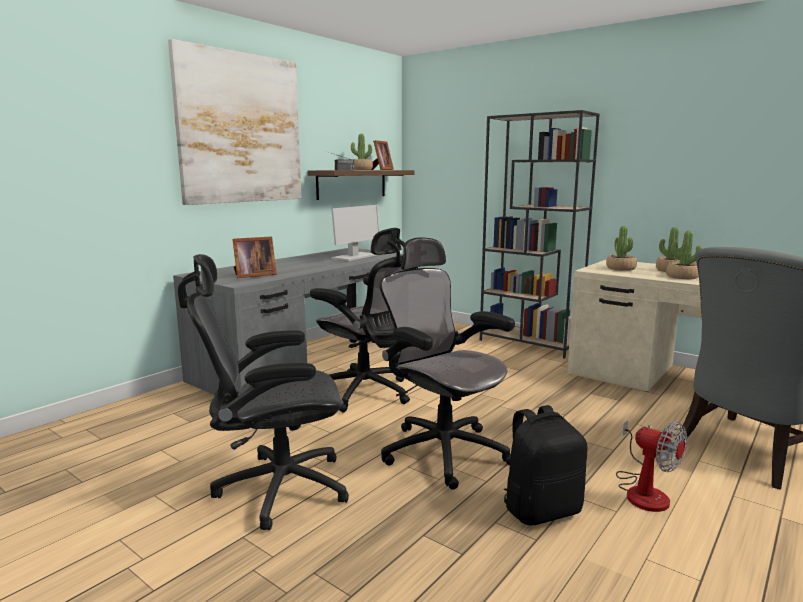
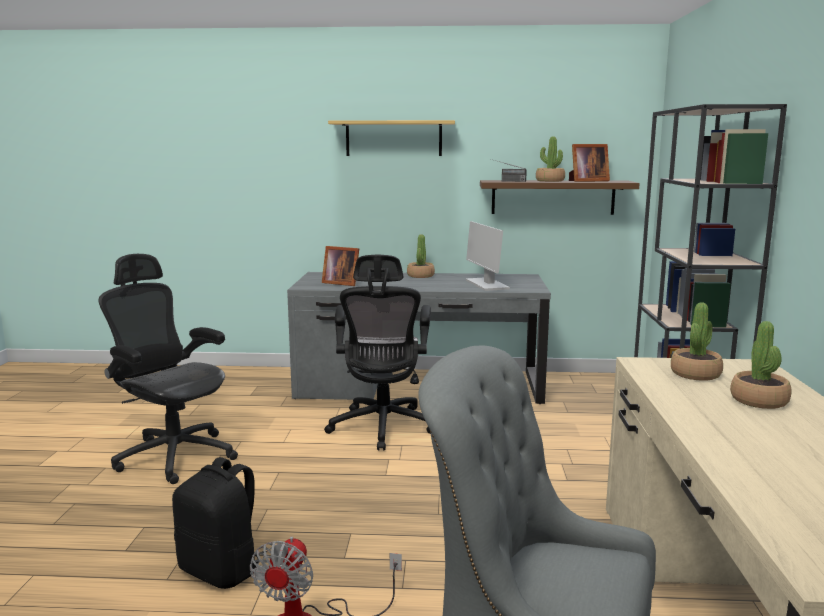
camera: 55 degrees right, 0 degrees up
(241, 129) = (393, 138): picture -> shelf
(354, 257) = (486, 284): monitor -> monitor turned 75 degrees clockwise
(443, 453) = (293, 496): office chair -> none
(682, 277) = (715, 411): potted plant -> potted plant (420, 276)

